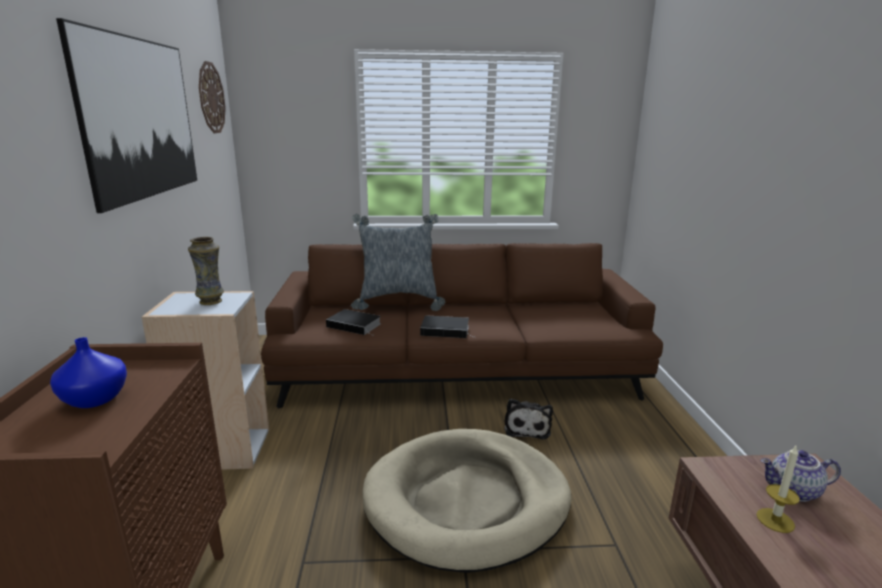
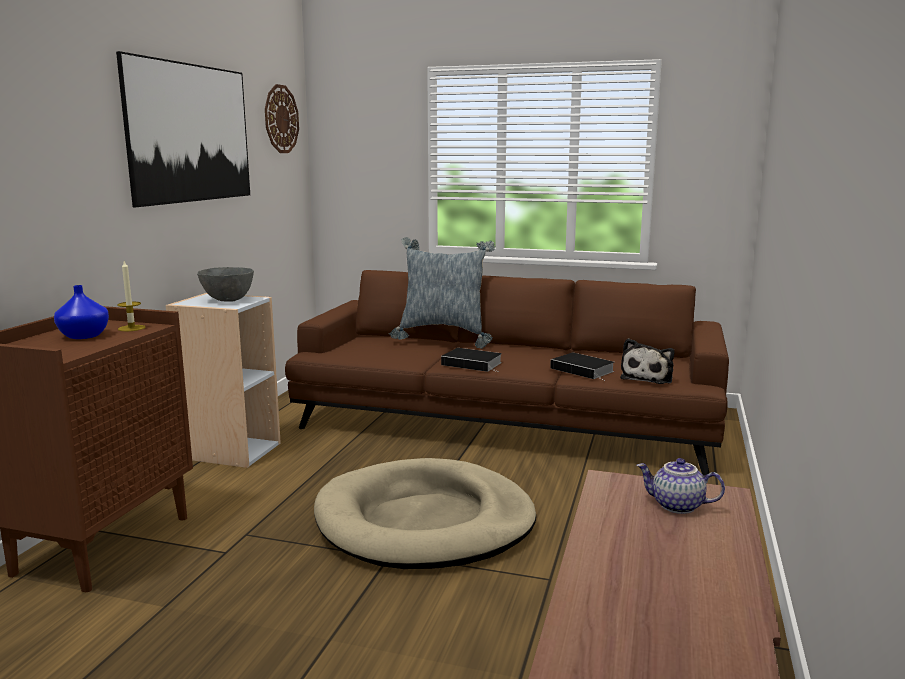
camera: 20 degrees right, 5 degrees down
(211, 301) = (228, 300): vase -> grey bowl
(355, 325) = (385, 352): book -> book (584, 370)
(527, 427) = (540, 478): plush toy -> plush toy (648, 377)
(775, 520) = (624, 518): candle -> candle (131, 328)

